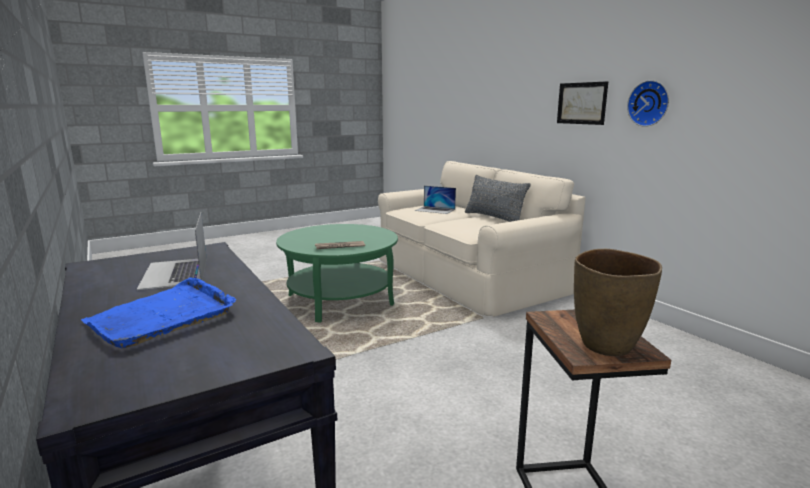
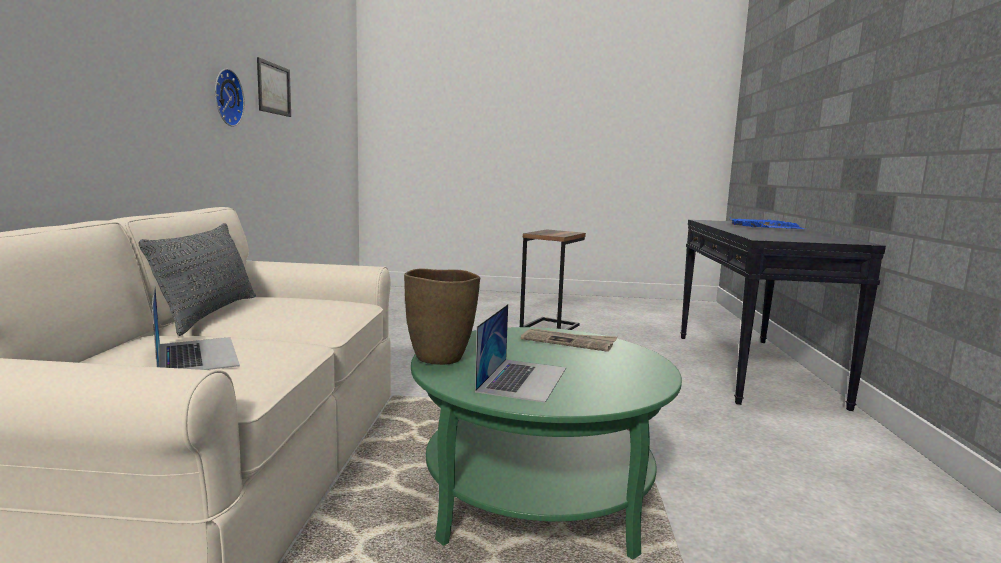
camera: 145 degrees left, 5 degrees down
(175, 273) = (777, 234): laptop -> laptop (523, 379)
(581, 103) = (159, 81): picture -> picture (274, 89)
(607, 346) = (560, 231): brown vase -> brown vase (440, 358)

